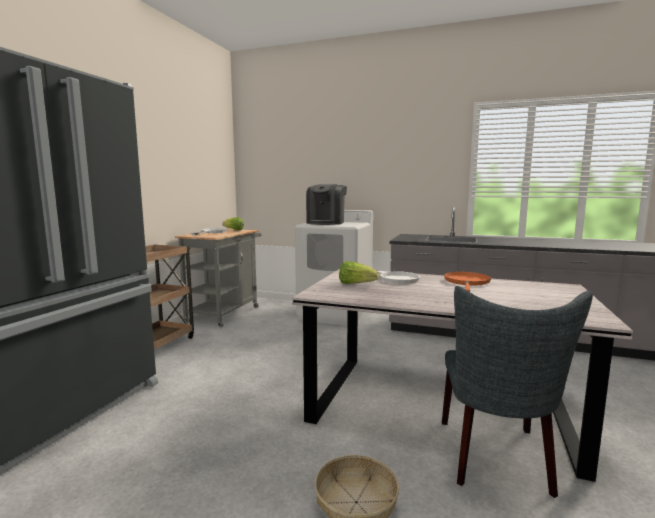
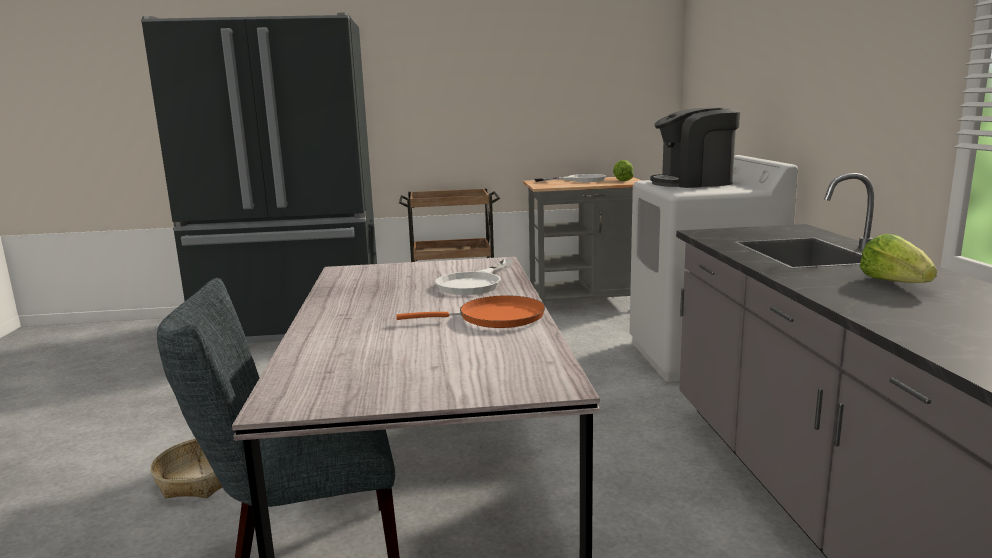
camera: 65 degrees right, 5 degrees up
(356, 284) = (414, 275): lettuce -> lettuce (894, 283)

